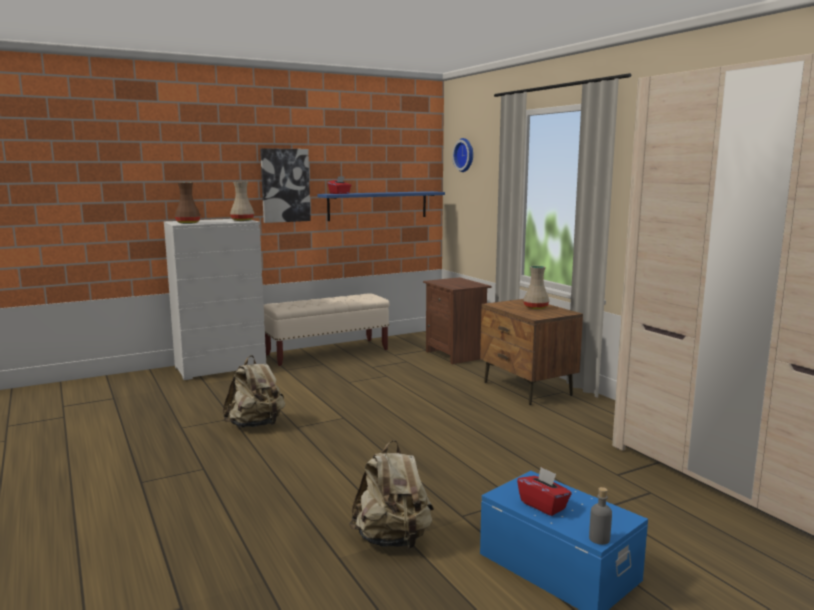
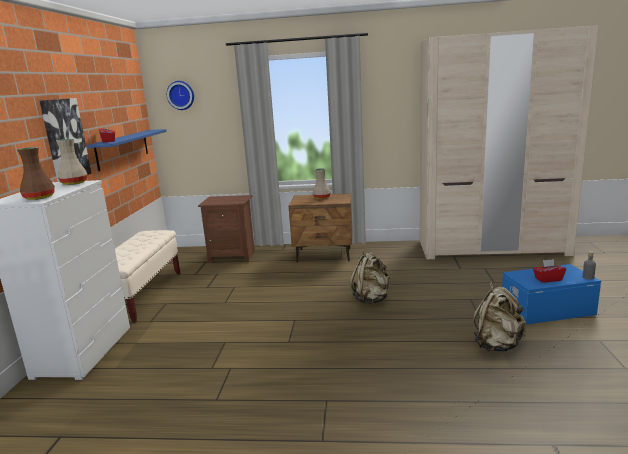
camera: 55 degrees left, 5 degrees up
(256, 425) = (261, 359): beige backpack -> beige backpack (371, 299)

